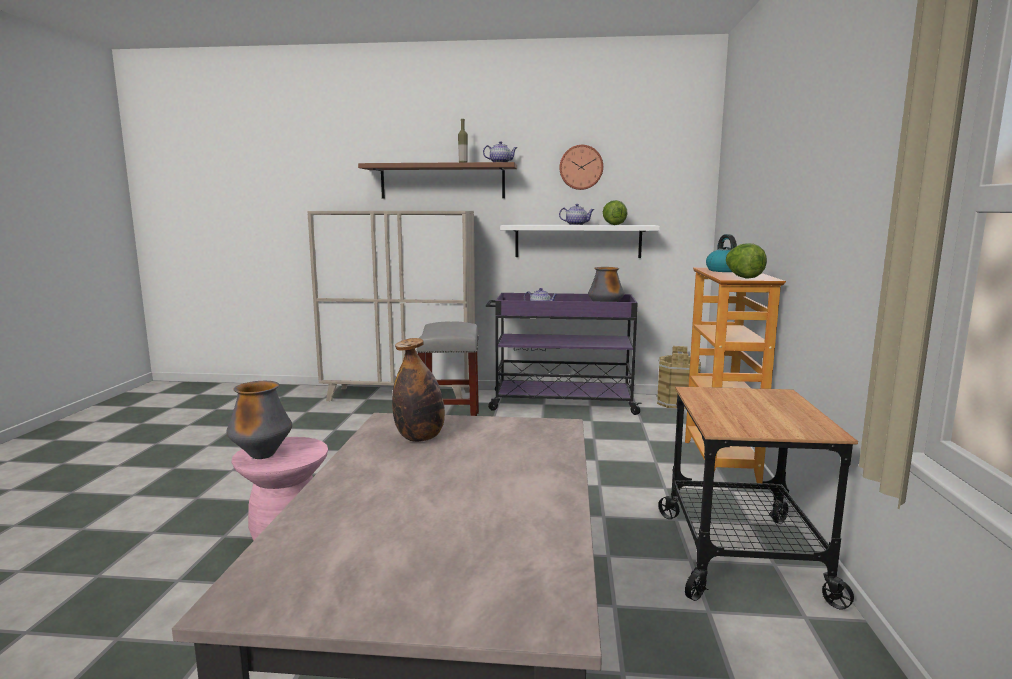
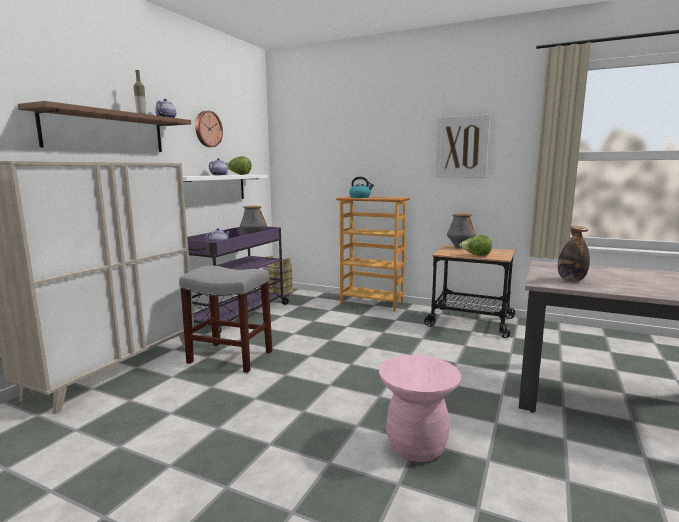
camera: 70 degrees left, 0 degrees up
(262, 455) = (425, 378): vase -> vase (460, 247)
(742, 277) = (393, 198): lettuce -> lettuce (476, 255)
(841, 177) = (462, 147): none -> picture

